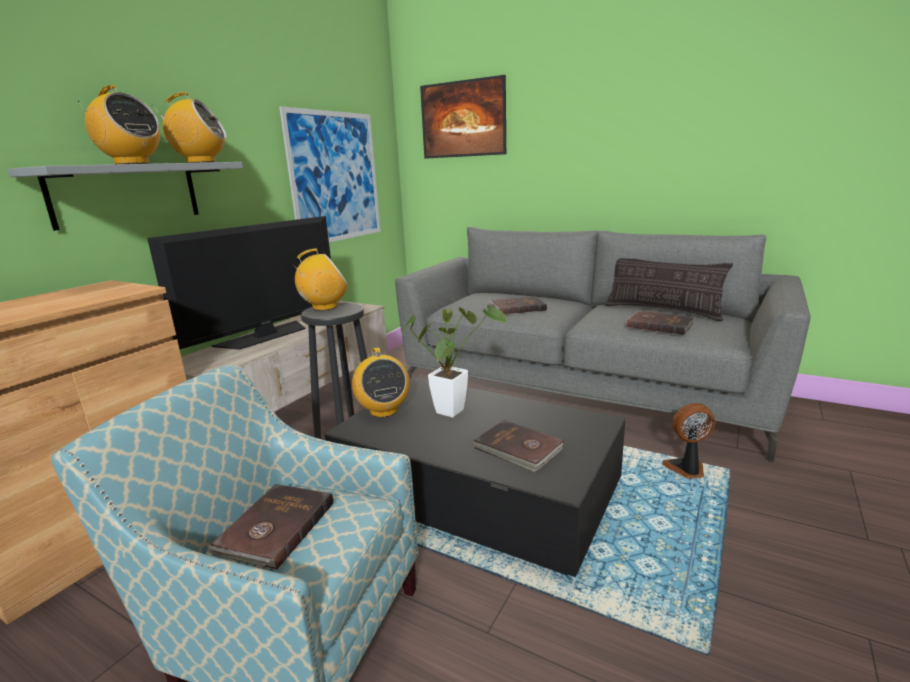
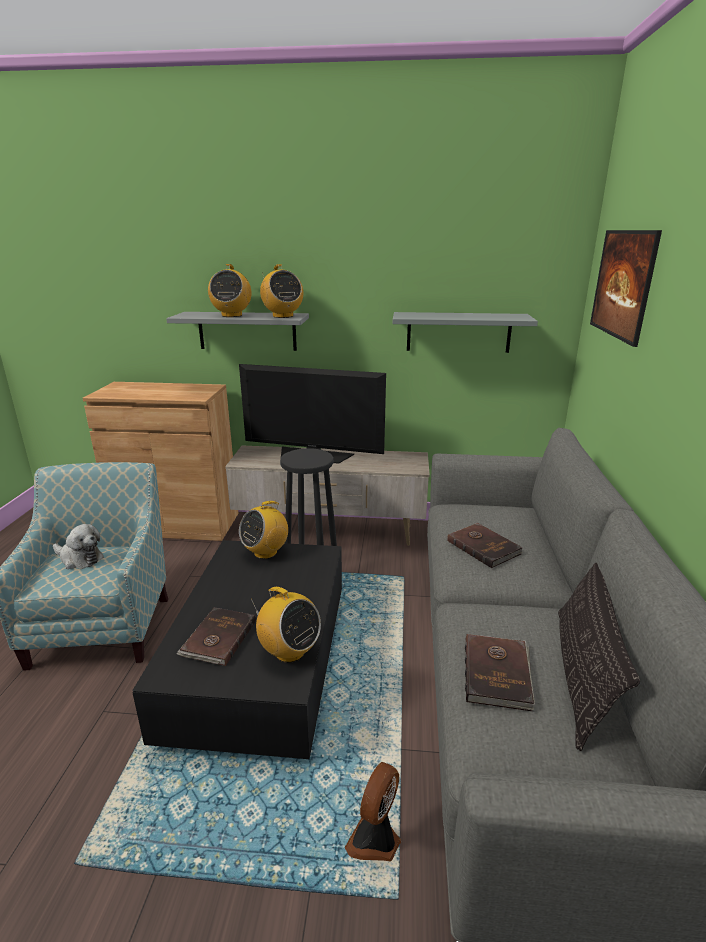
camera: 65 degrees right, 5 degrees up
(274, 528) = (79, 558): brown book -> plush toy
(324, 307) = (312, 453): radio -> radio (289, 651)
(335, 177) = (458, 332): picture -> grey shelf
(454, 409) = (282, 585): potted plant -> none
(686, 469) = (375, 840): fan -> fan turned 120 degrees counterclockwise

